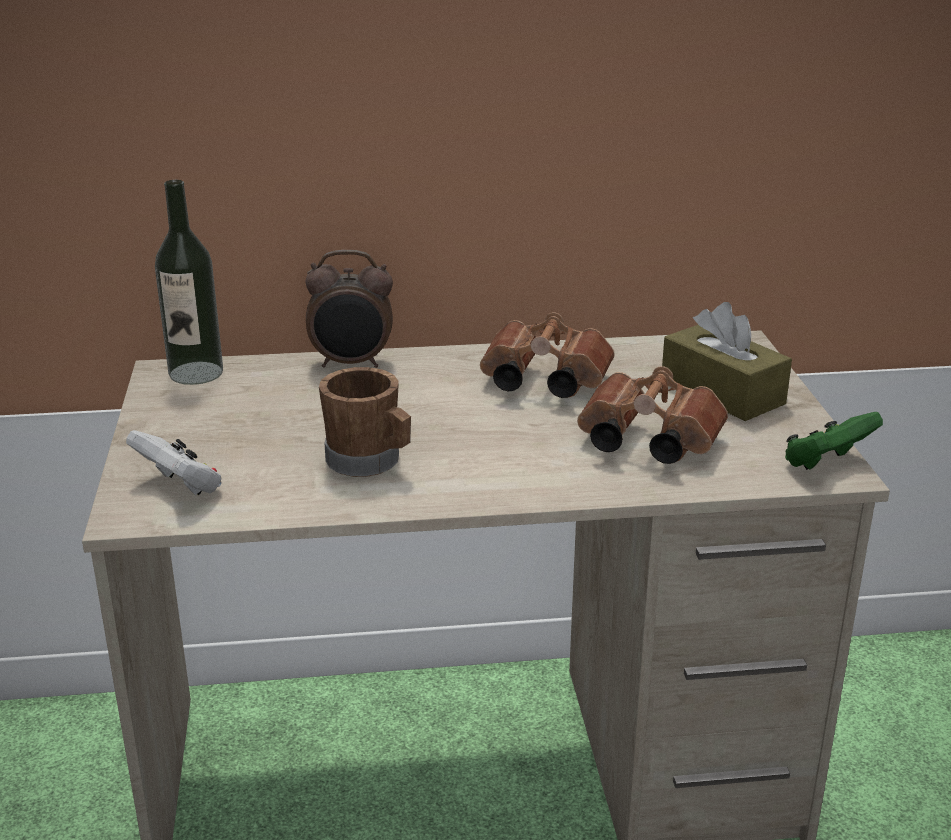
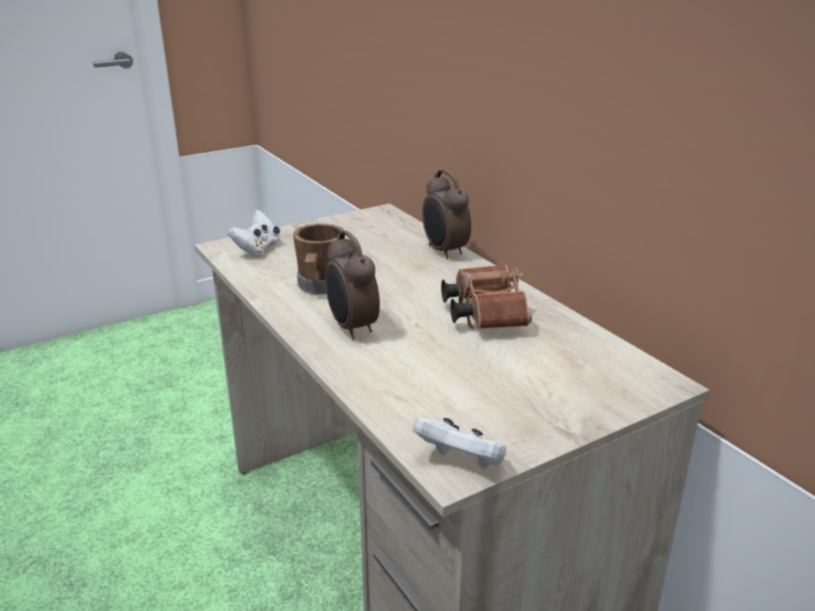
camera: 65 degrees right, 0 degrees up
(196, 373) = (387, 219): bottle -> none
(508, 464) = (351, 328): none -> alarm clock
(644, 442) = (425, 370): brown binoculars -> none
(722, 392) = (549, 389): brown tissue box -> none
(826, 464) = (462, 463): green game controller -> white game controller

